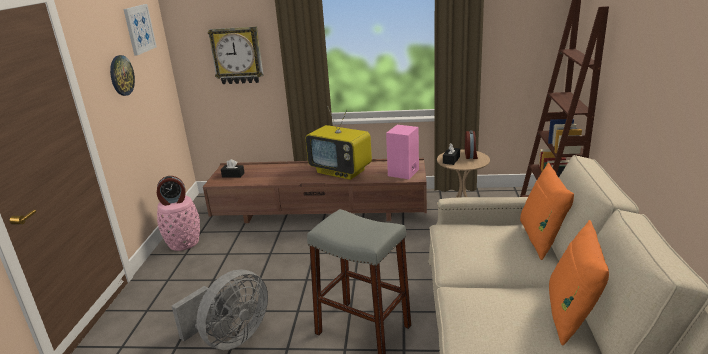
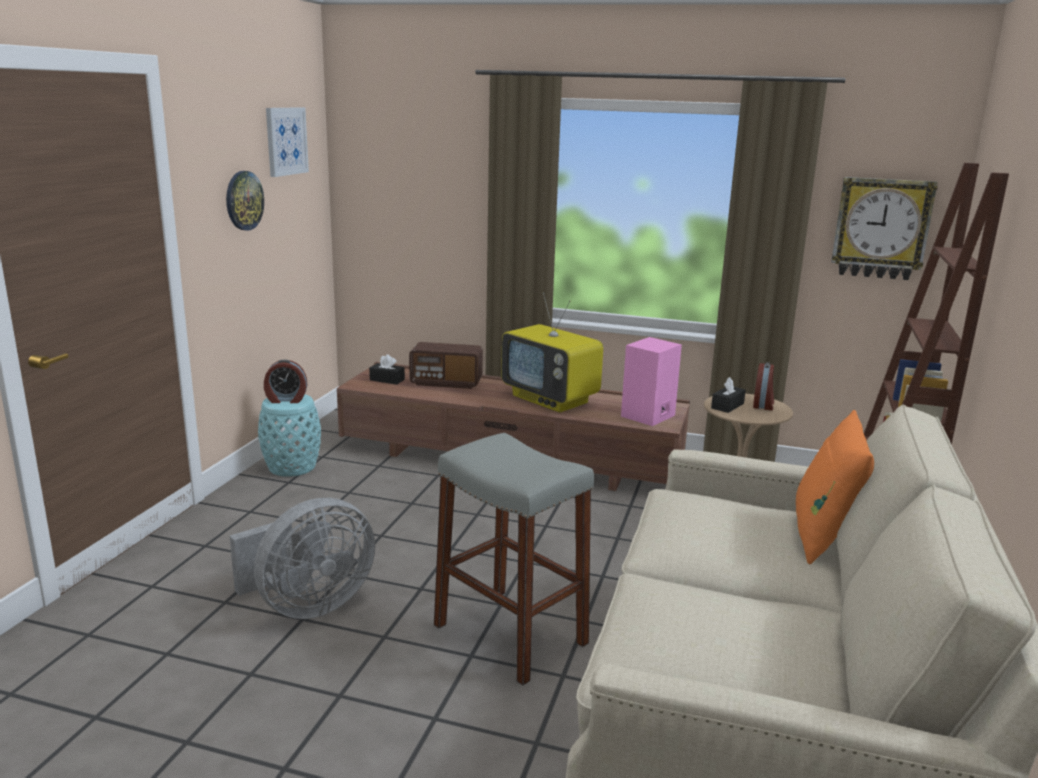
camera: 10 degrees right, 5 degrees down
(184, 243) = (292, 467): pink stool -> turquoise stool
(237, 55) = (425, 201): wall clock -> wall clock (881, 228)
(272, 170) = (446, 383): none -> radio
(571, 316) = (821, 650): orange pillow -> none

